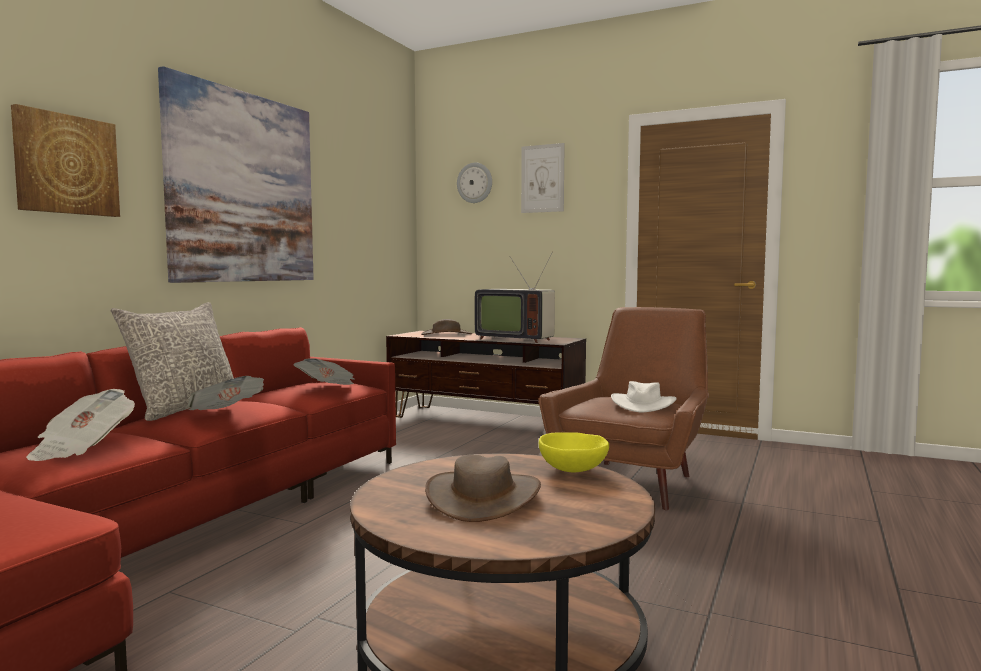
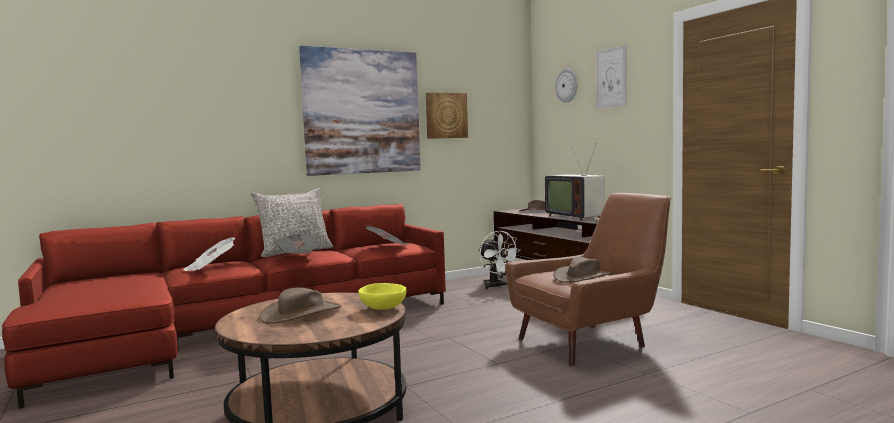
camera: 35 degrees right, 0 degrees up
(66, 165) = (243, 112): picture -> picture (446, 115)
(418, 432) = (496, 286): none -> white fan
(643, 404) = (583, 277): white hat -> brown hat

